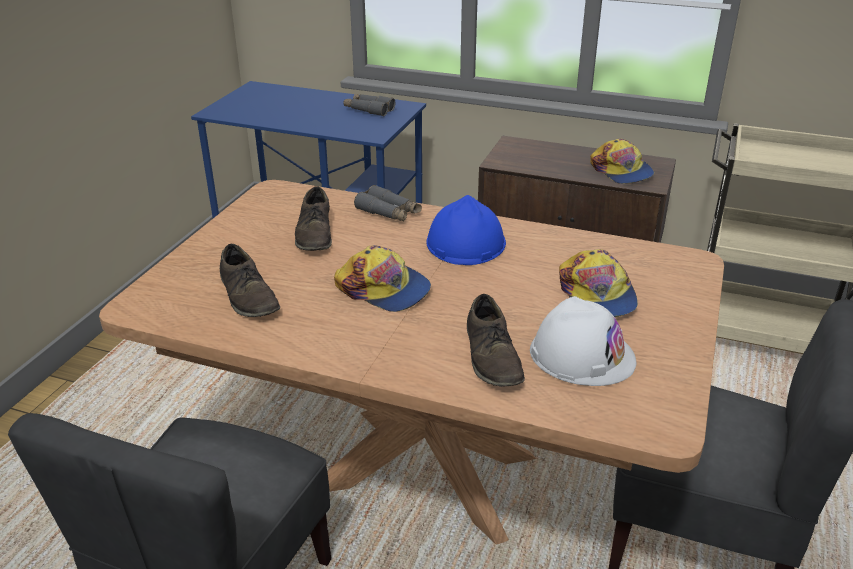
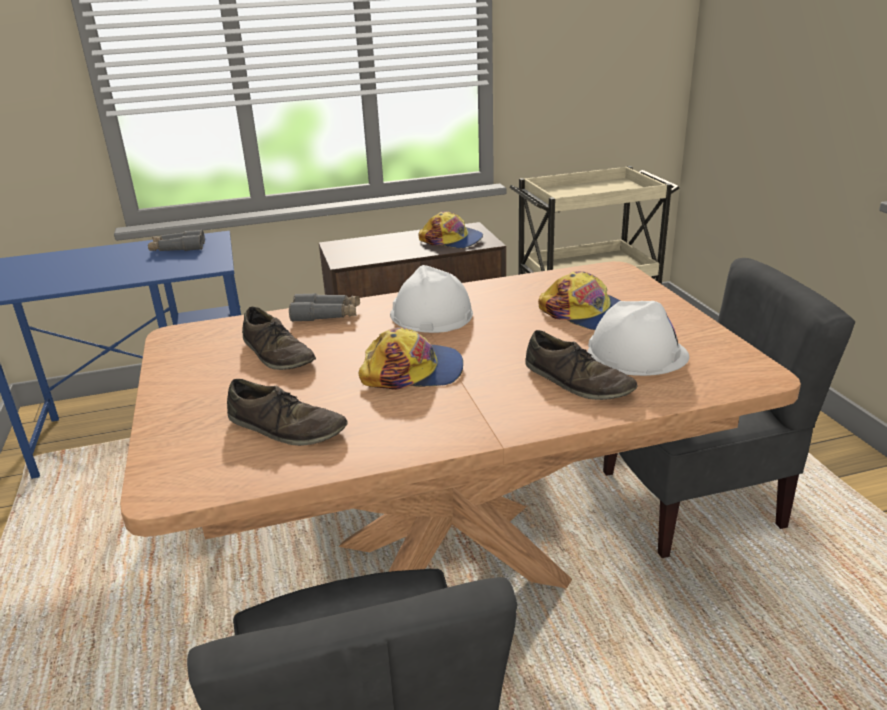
camera: 35 degrees left, 5 degrees down
(465, 243) = (431, 314): blue hard hat -> white hard hat

